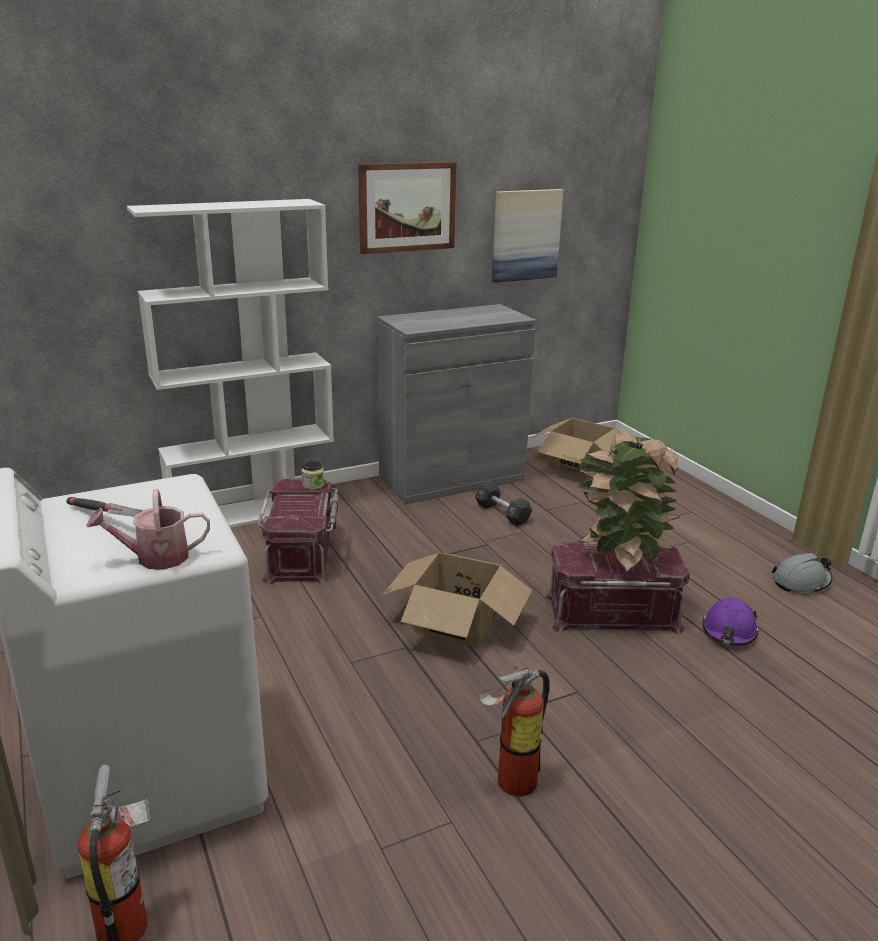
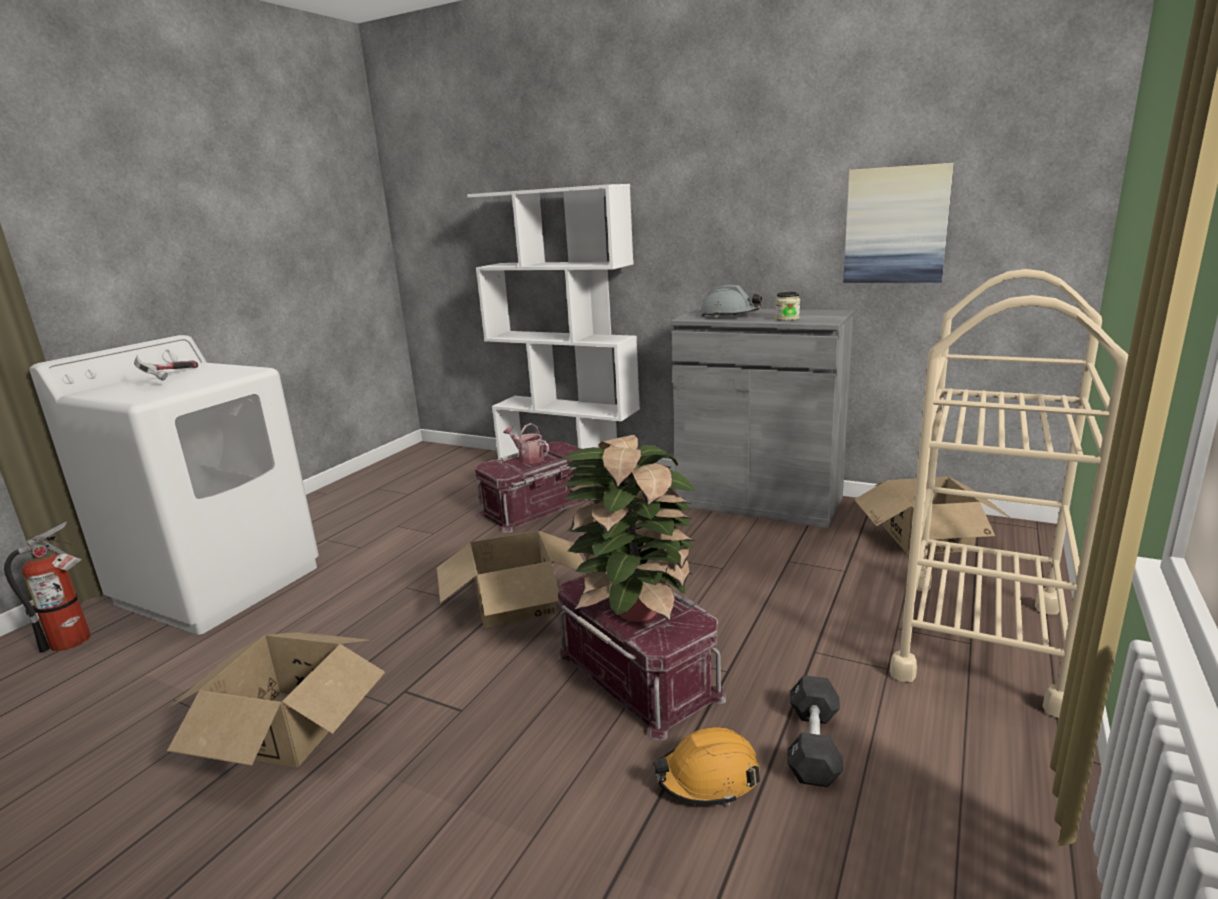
camera: 55 degrees right, 5 degrees down
(155, 558) = (118, 395): watering can -> watering can (528, 458)
(313, 485) = (567, 451): jar -> jar (787, 318)
(407, 207) = (735, 191): picture -> none
(502, 513) = (738, 545): black dumbbell -> black dumbbell (813, 745)
(510, 781) = (287, 727): fire extinguisher -> cardboard box
(692, 509) = (979, 640): none -> beige cart
(729, 631) = (708, 778): purple hard hat -> orange hard hat
(801, 582) = (952, 807): grey hard hat -> grey hard hat (729, 315)

